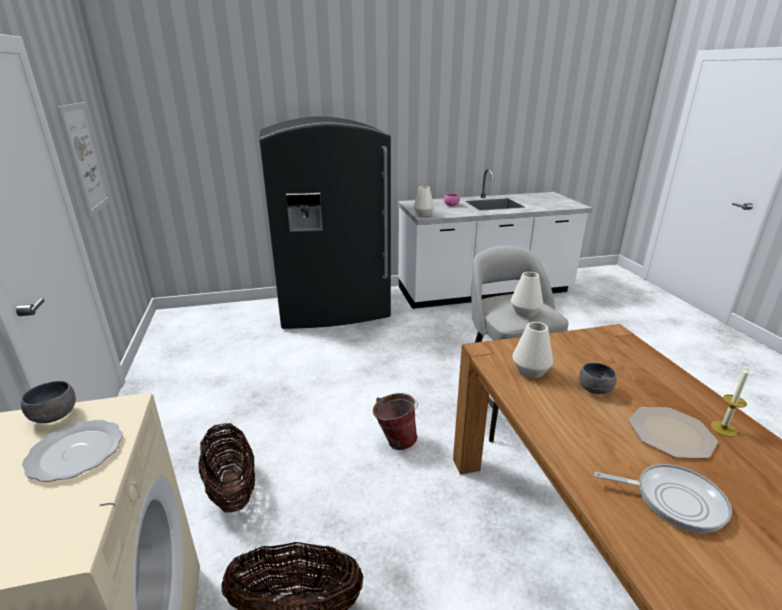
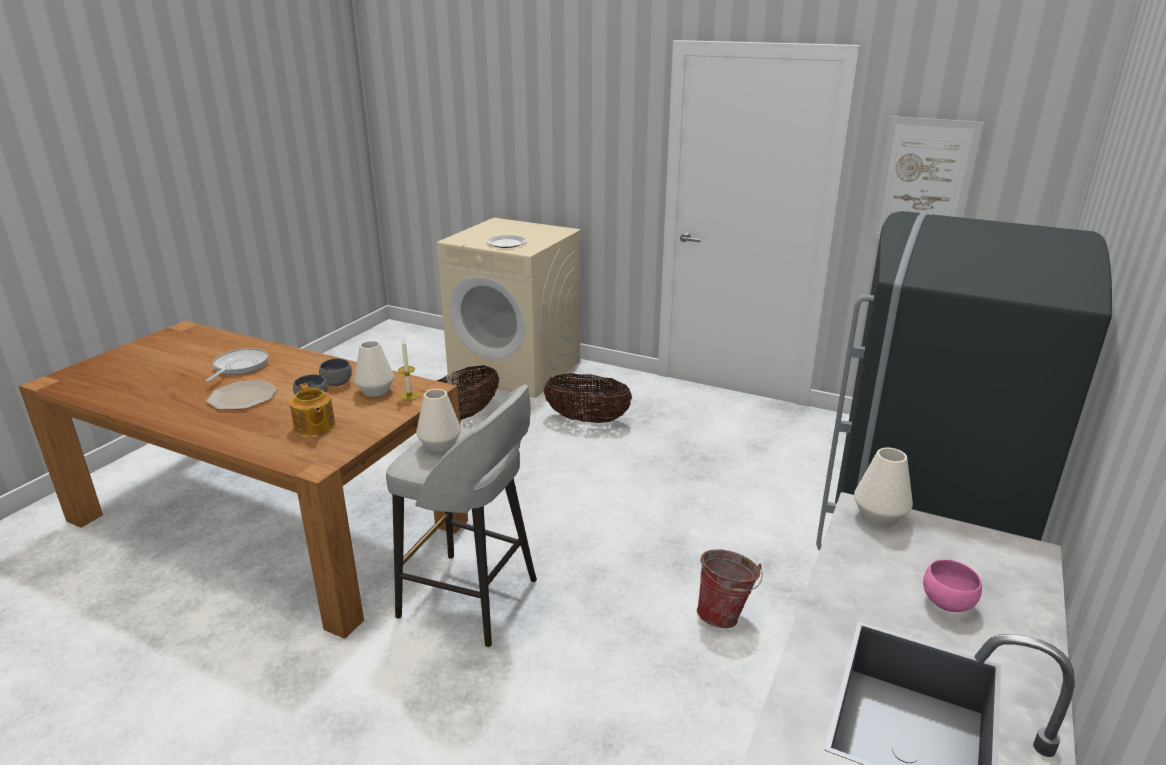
camera: 130 degrees right, 0 degrees up
(55, 415) = (544, 242): grey bowl -> grey bowl (338, 383)
(395, 440) = (535, 504): bucket -> bucket (725, 615)
(604, 362) = (314, 426): none -> teapot
(673, 500) = (239, 367): frying pan -> frying pan turned 135 degrees clockwise
(723, 428) = (198, 416): candle -> candle (409, 396)

